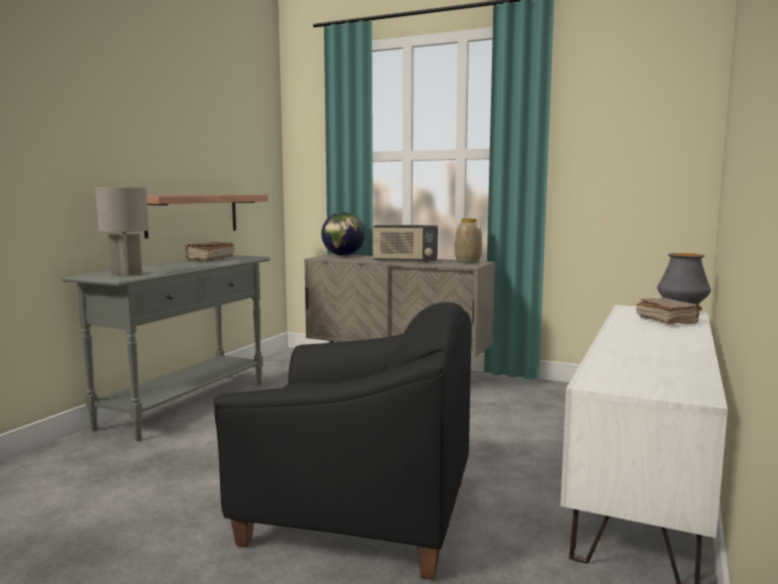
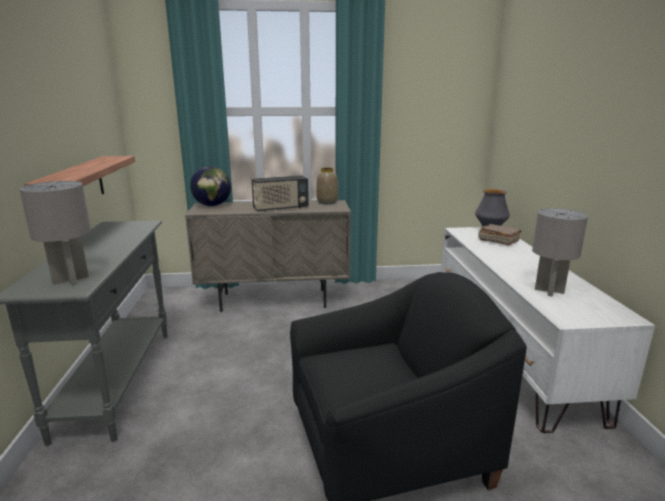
camera: 30 degrees left, 10 degrees up
(210, 259) = (107, 233): brown book -> none
(633, 362) = (549, 290): none -> grey table lamp

